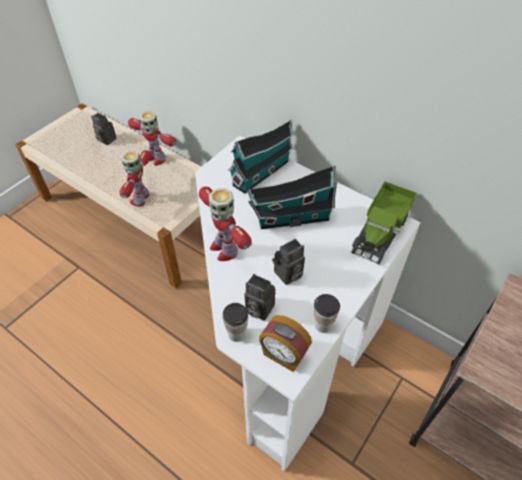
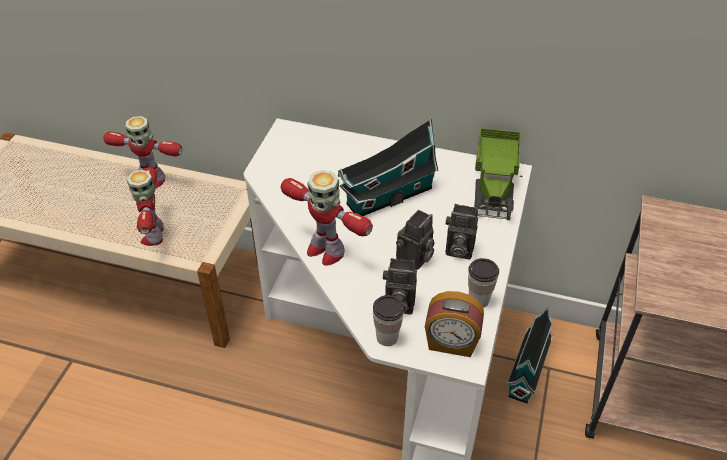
camera: 20 degrees left, 5 degrees down
(105, 140) = (66, 172): camera -> camera (457, 249)
(262, 172) = (327, 154): toy house -> toy house (528, 369)

